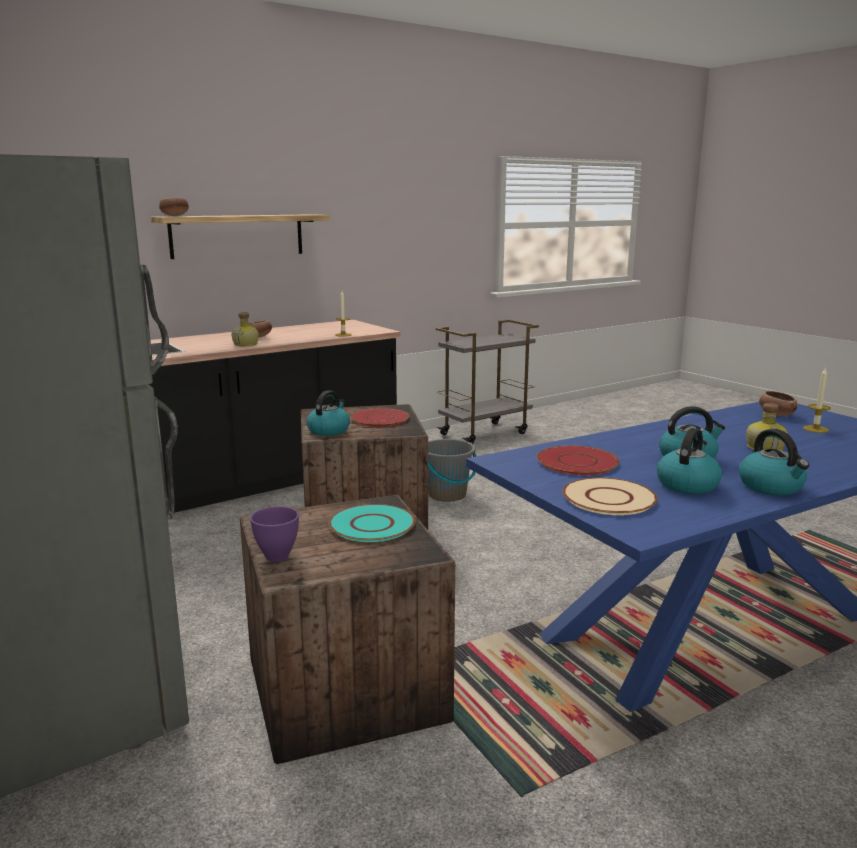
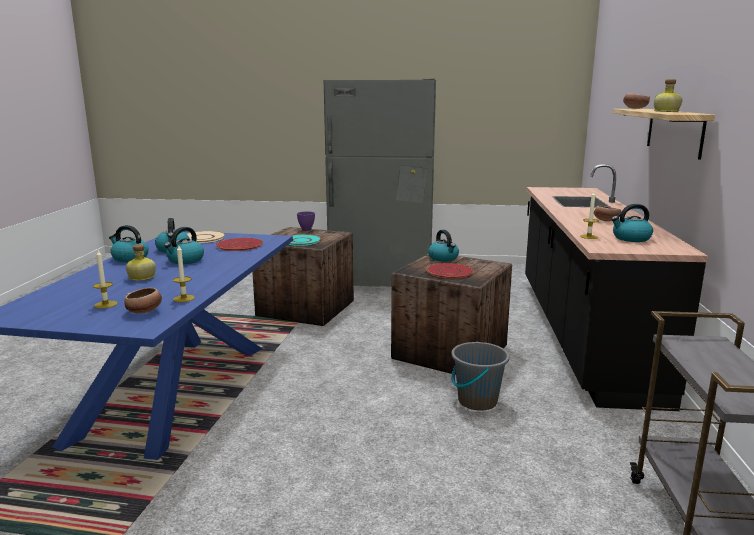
camera: 130 degrees right, 0 degrees up
(246, 344) = (571, 216): bottle -> bottle (666, 111)
(329, 329) = (631, 238): none -> kettle
(730, 416) = (184, 298): none -> candle

